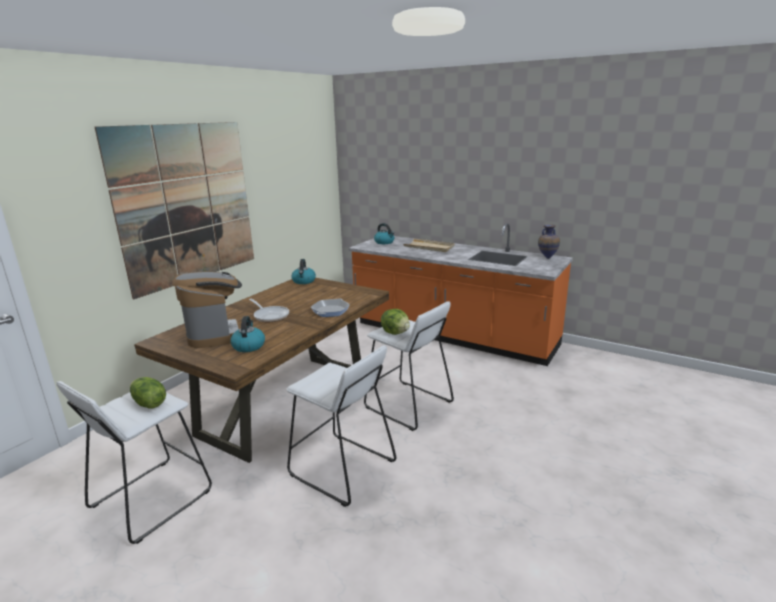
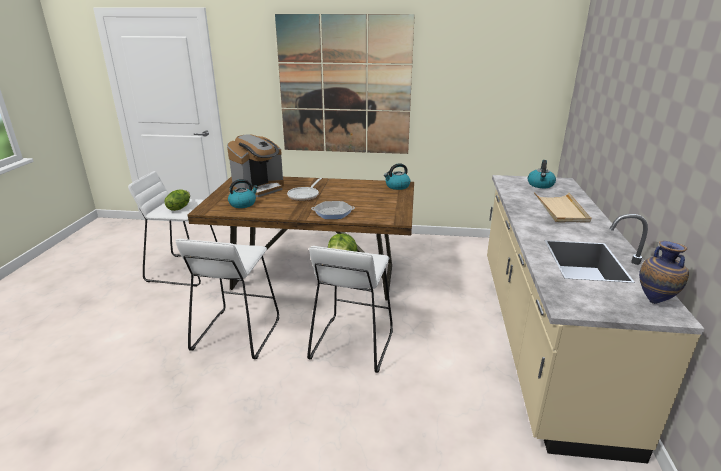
camera: 65 degrees right, 5 degrees up
(452, 335) = (542, 337): orange counter -> beige counter

